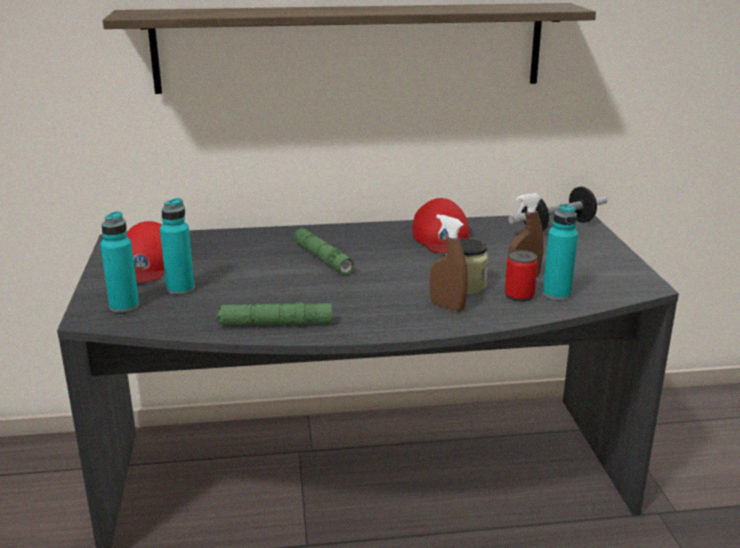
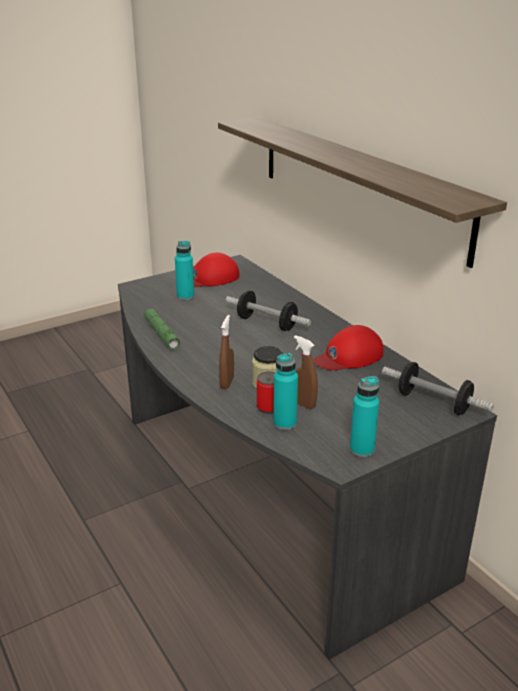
camera: 65 degrees right, 5 degrees up
(124, 306) = (153, 290): turquoise bottle -> turquoise bottle (362, 449)
(322, 258) = (267, 323): green flashlight -> dumbbell

